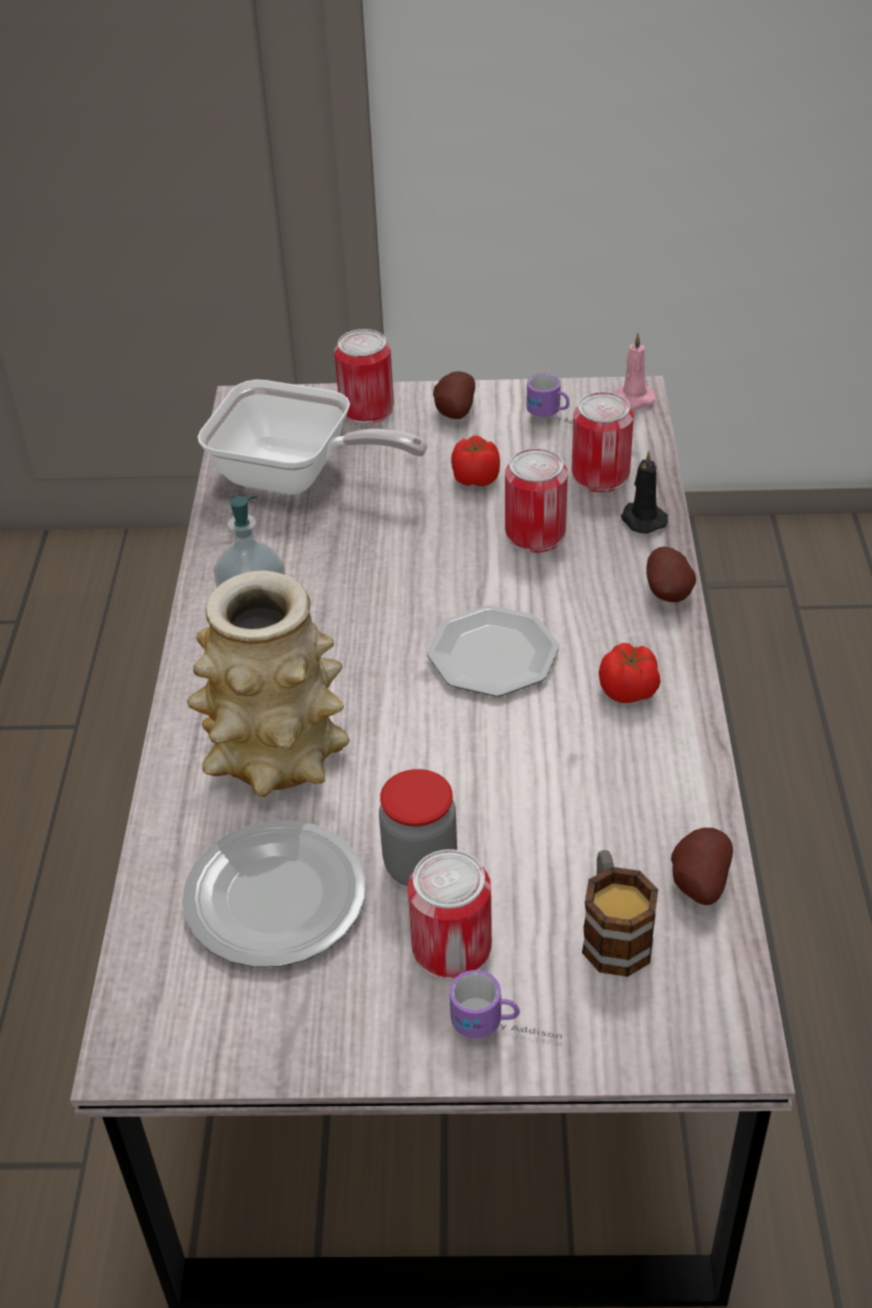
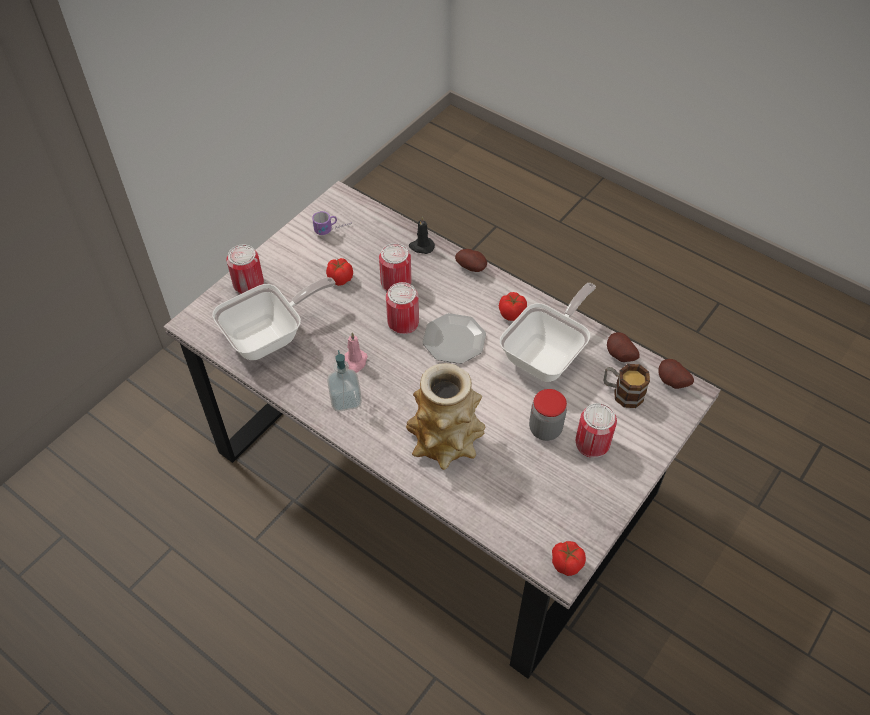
camera: 55 degrees left, 10 degrees up
(152, 1047) = (566, 563): none -> tomato
(277, 896) = (523, 482): plate -> none
(453, 412) = (286, 258): potato -> potato (671, 382)
(506, 1032) = (641, 450): mug -> none
(589, 783) = (547, 355): none -> frying pan
(600, 475) = (381, 241): can -> can (403, 322)
(631, 401) = (344, 200): pink candle -> pink candle (355, 362)

